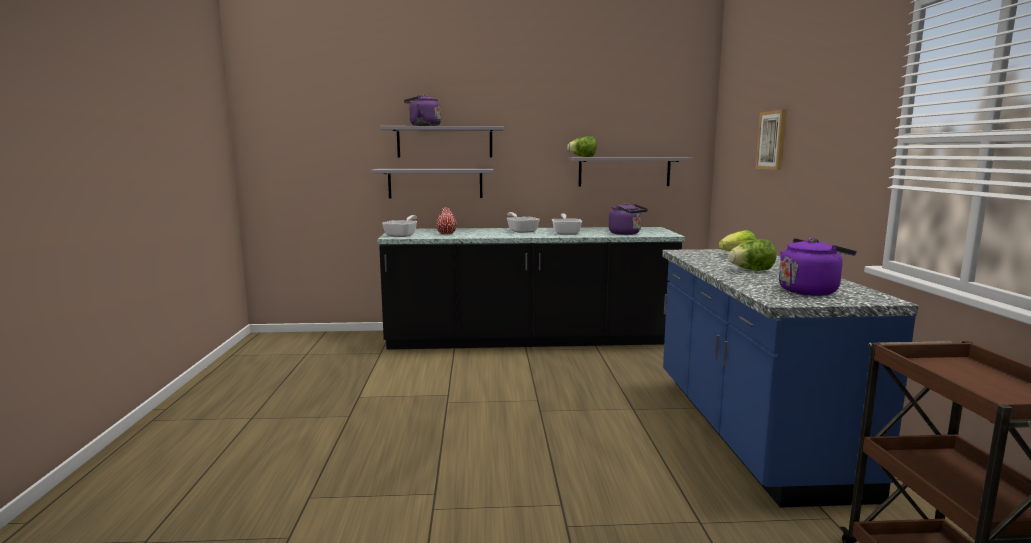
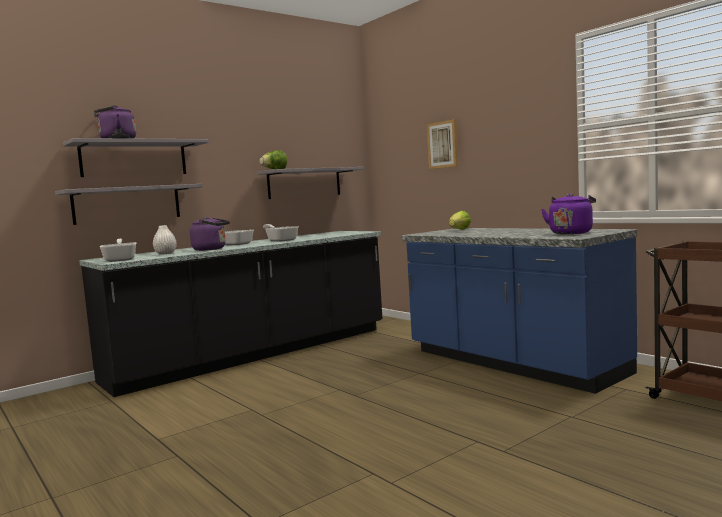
camera: 35 degrees left, 5 degrees down
(446, 233) = (165, 253): red vase -> white vase
(626, 233) = (332, 235): purple kettle -> purple kettle (211, 249)
(751, 270) = (501, 232): lettuce -> none

